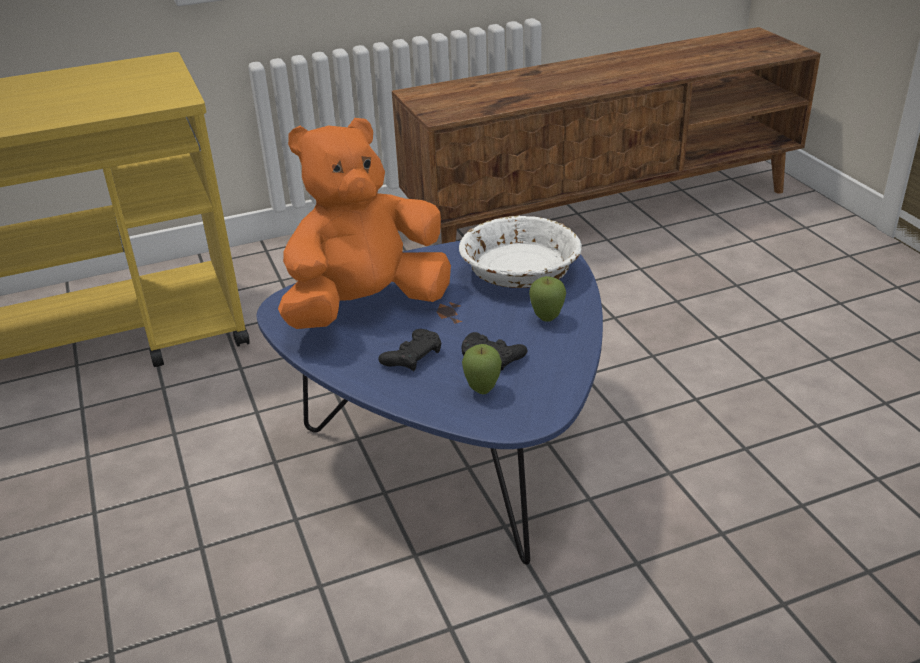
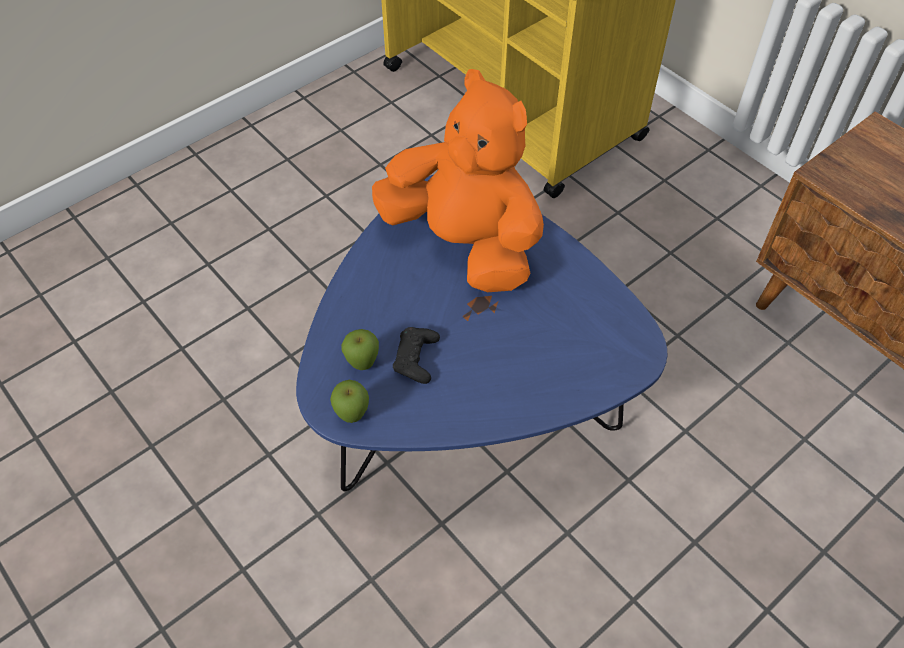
camera: 70 degrees right, 20 degrees up
(412, 356) = (398, 300): black game controller -> none
(520, 271) = (576, 345): white bowl -> none
(547, 319) = (494, 388): apple -> apple (352, 416)

